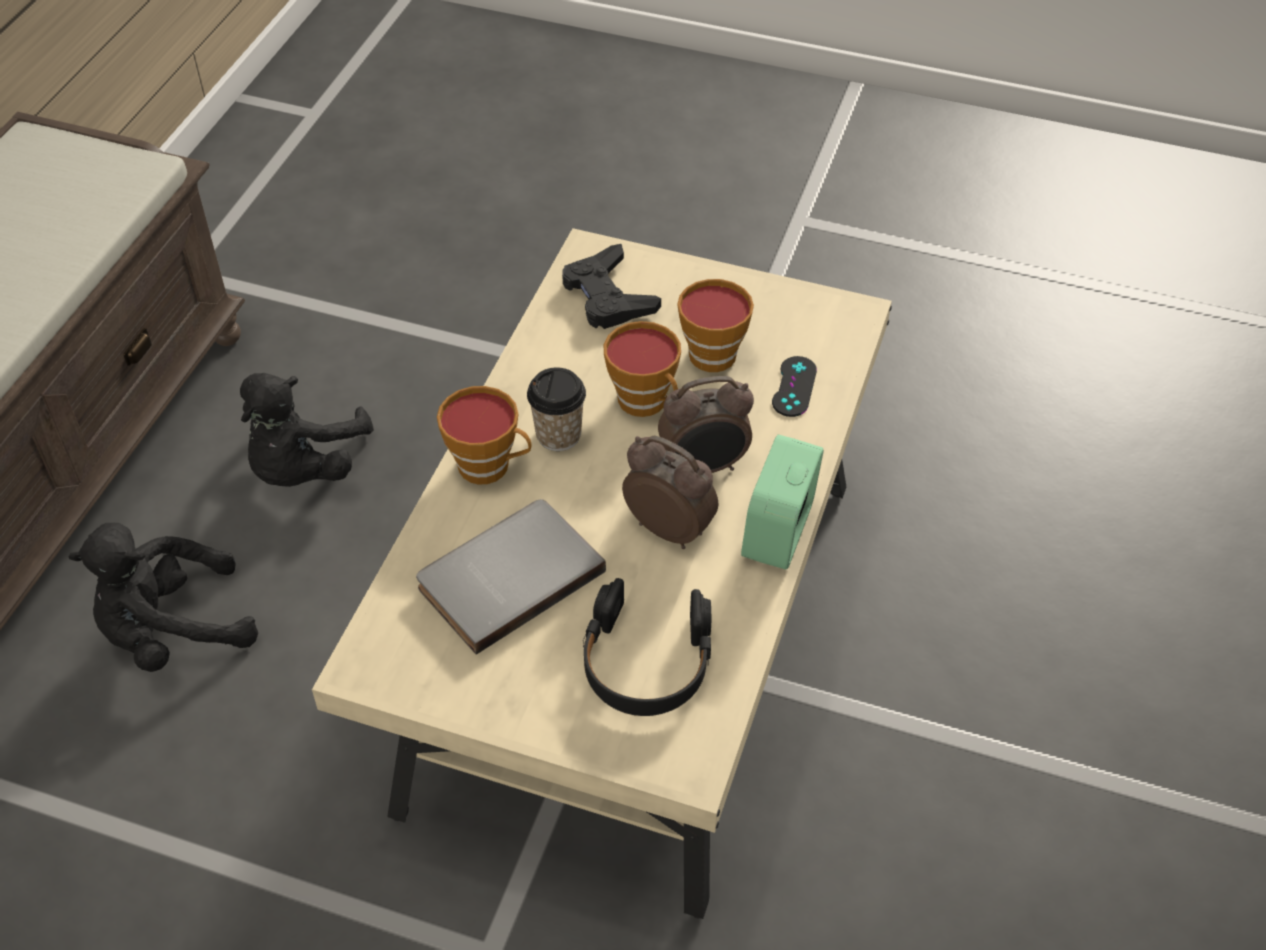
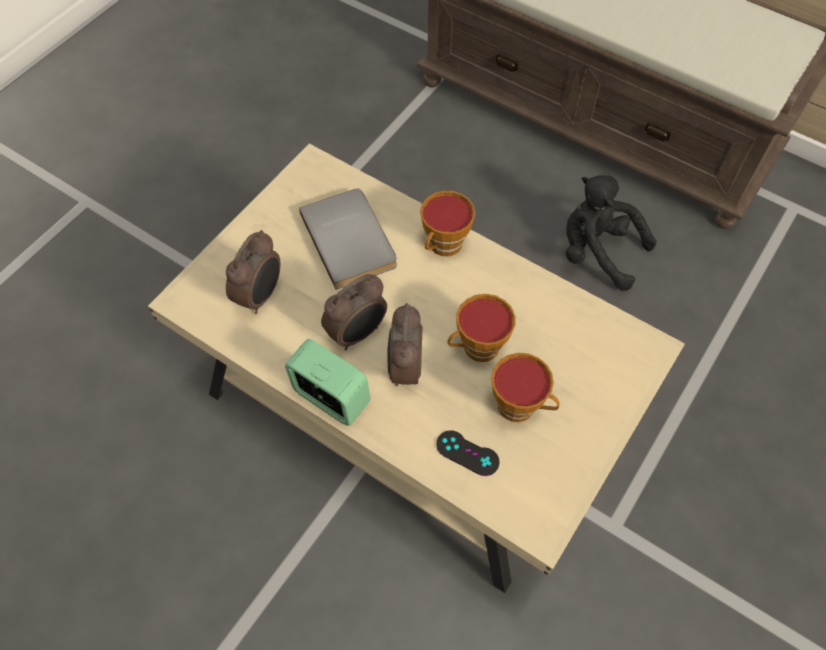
camera: 105 degrees right, 10 degrees up
(172, 631) = (484, 181): black plush toy -> none
(558, 435) = (460, 288): cup -> none
(608, 296) = (597, 349): black game controller -> none
(646, 661) = (261, 295): black headphones -> alarm clock

